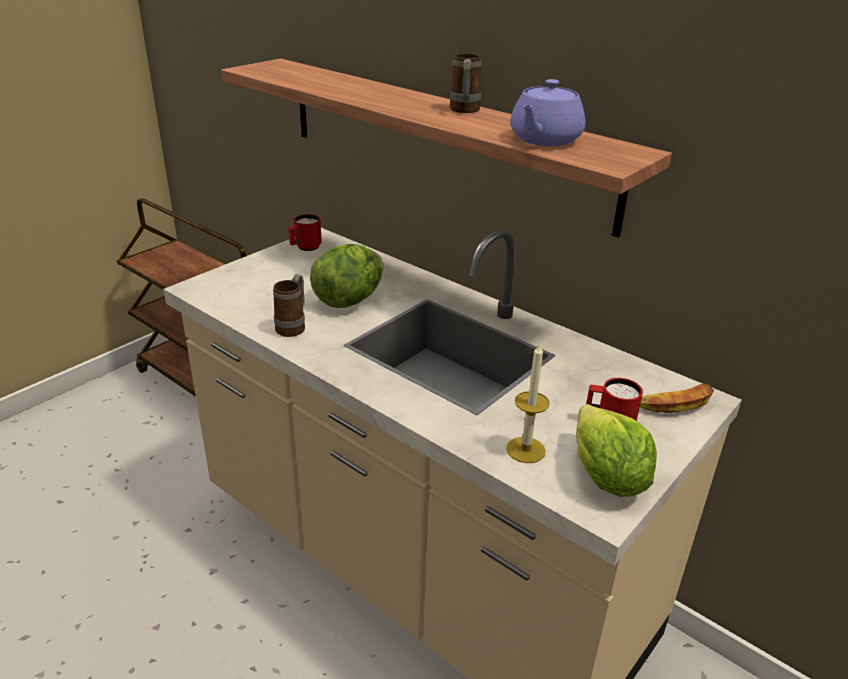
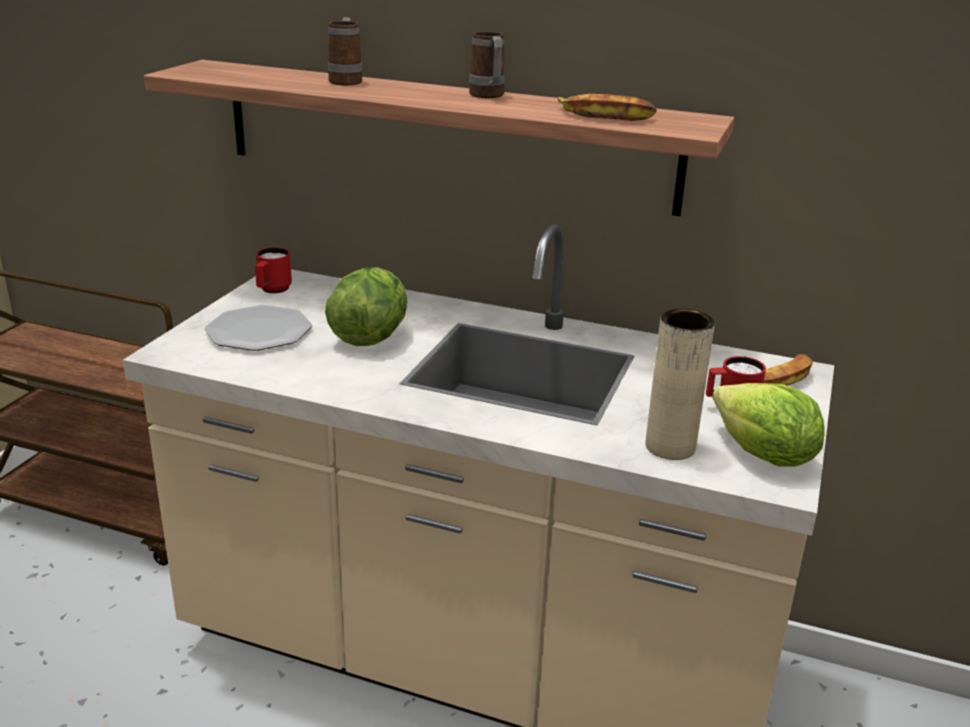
camera: 20 degrees left, 5 degrees down
(271, 281) = (259, 331): none -> plate
(293, 326) = (325, 374): mug -> mug (346, 80)
(525, 450) = (670, 447): candle -> beige vase
(544, 140) = (604, 115): purple teapot -> banana

